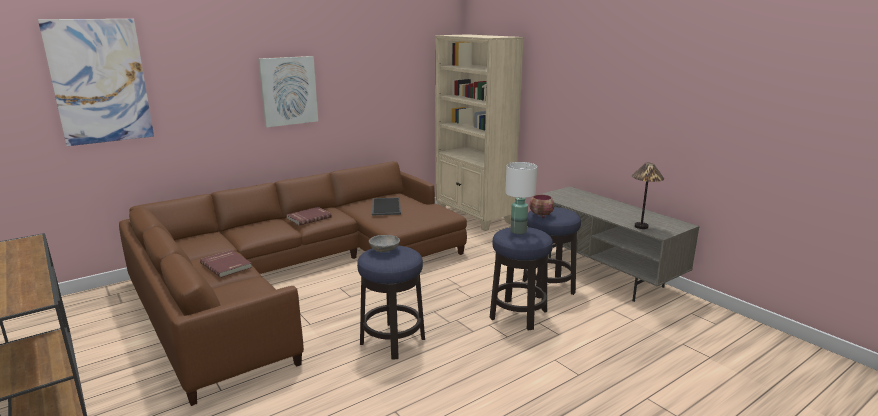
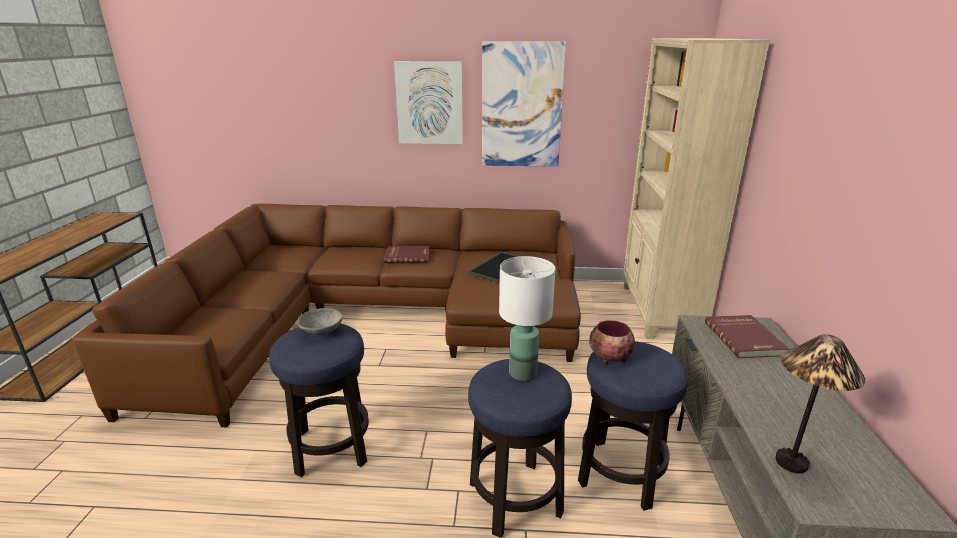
camera: 40 degrees right, 5 degrees up
(100, 82) = (238, 77): picture -> picture (521, 106)
(227, 265) = (259, 286): red book -> red book (745, 338)

